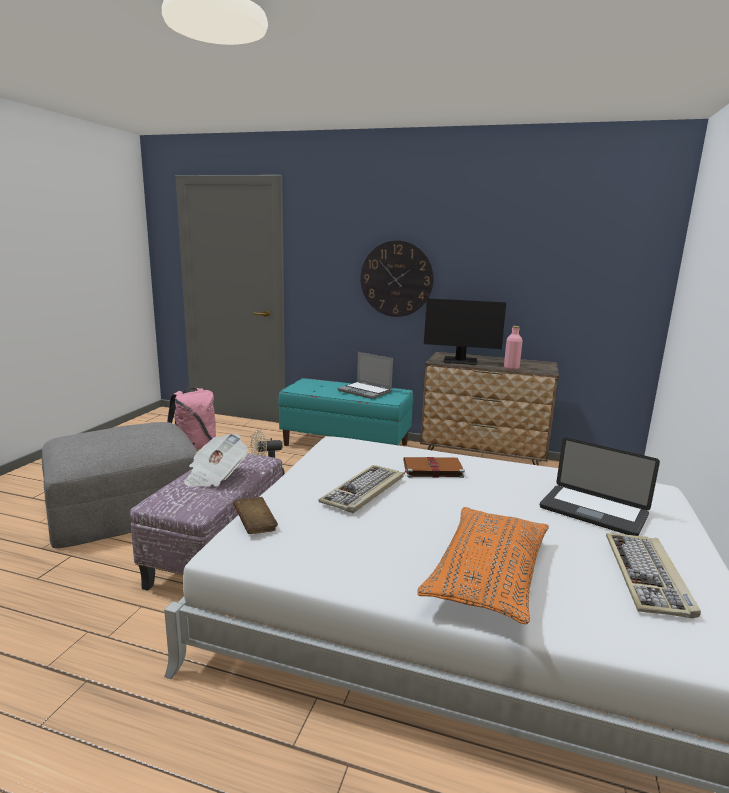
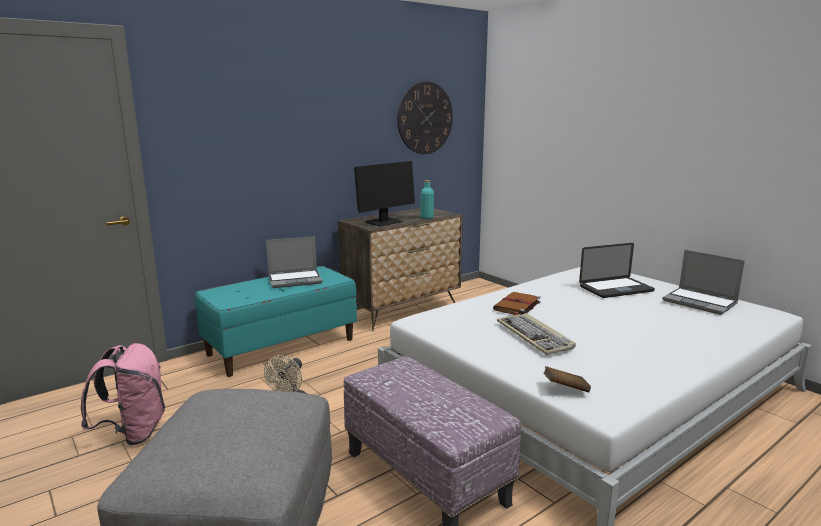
camera: 55 degrees left, 0 degrees up
(215, 476) = (427, 390): newspaper -> none
(396, 279) = (289, 151): wall clock -> wall clock (425, 118)
(487, 576) = (680, 337): orange pillow -> none
(511, 368) = (427, 218): pink bottle -> turquoise bottle
(648, 577) = (700, 302): keyboard -> laptop

